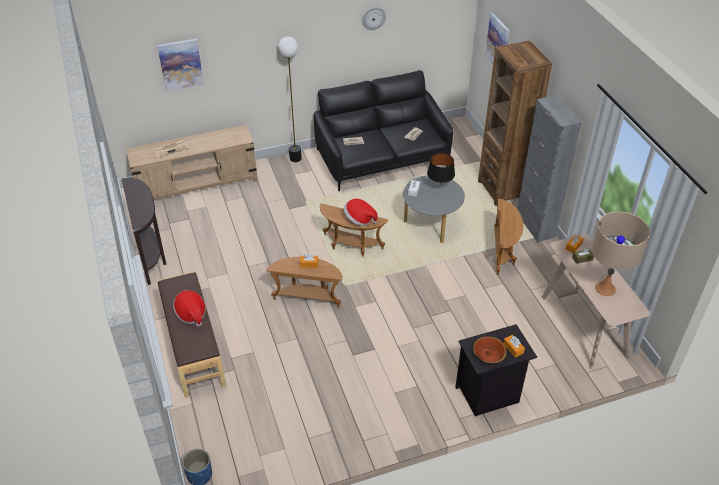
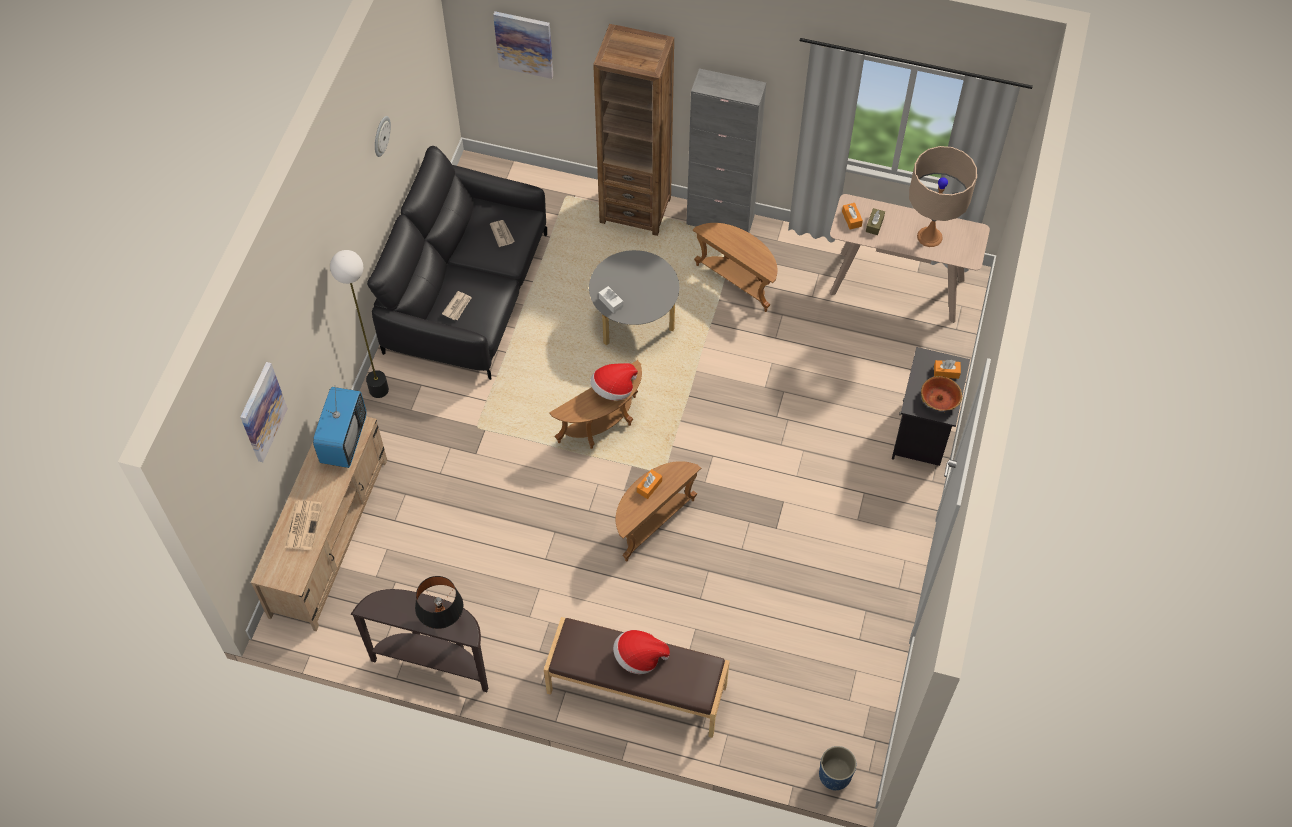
camera: 55 degrees left, 15 degrees up
(231, 138) = (343, 440): none -> television
(439, 187) = (627, 272): black table lamp -> black table lamp (442, 619)

